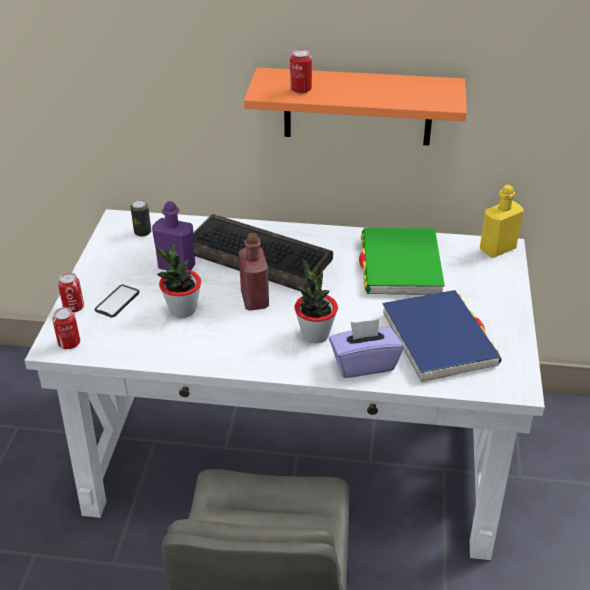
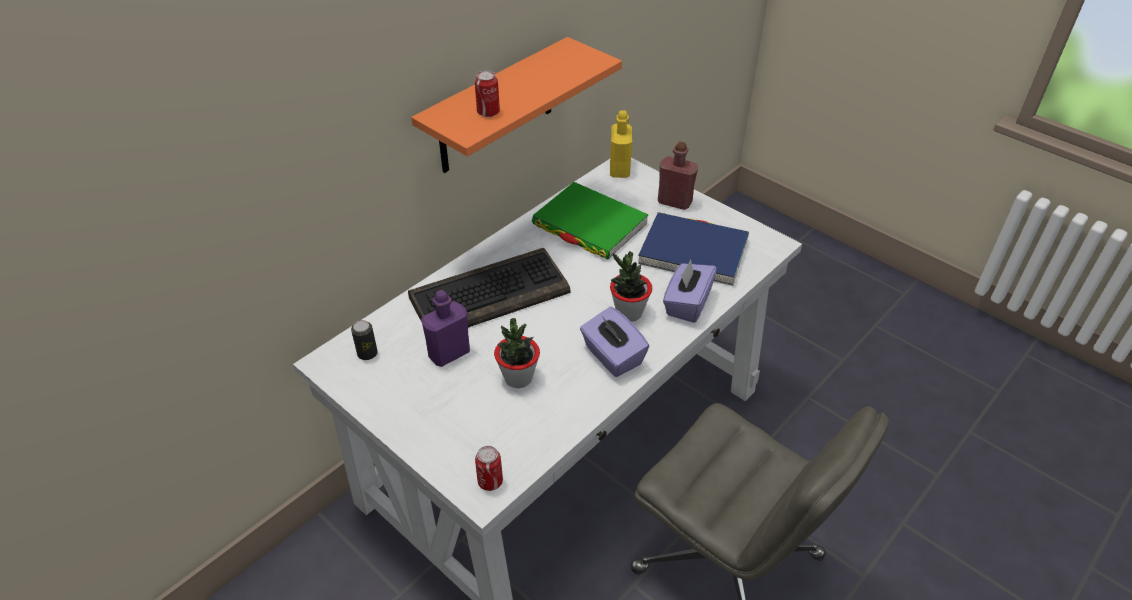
camera: 55 degrees left, 5 degrees up
(73, 307) = (436, 456): can -> none
(117, 301) = (460, 418): phone -> none
(253, 347) = (612, 356): none -> purple tissue box
(254, 299) = (550, 326): red bottle -> red bottle (674, 202)

